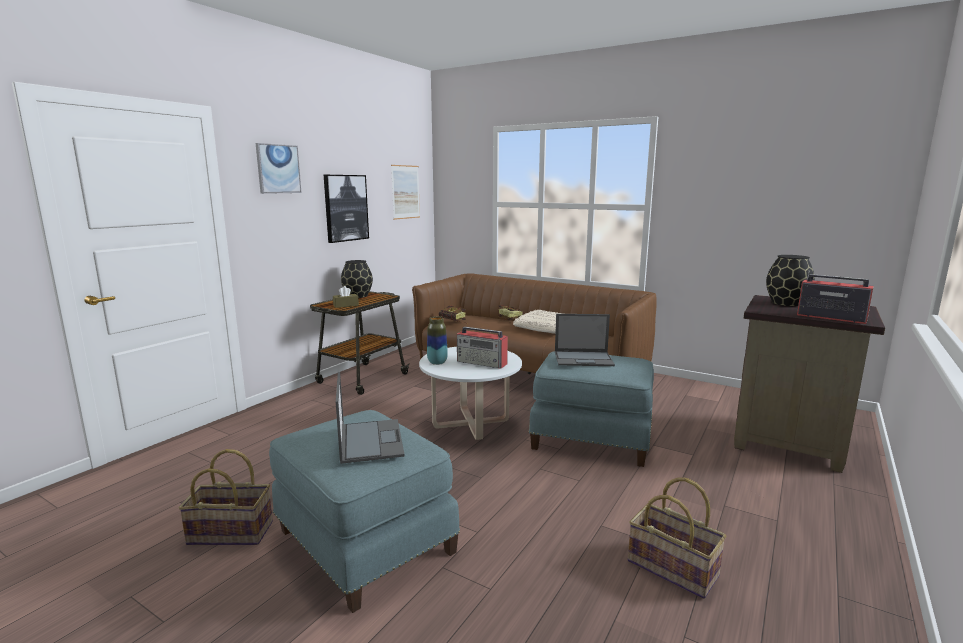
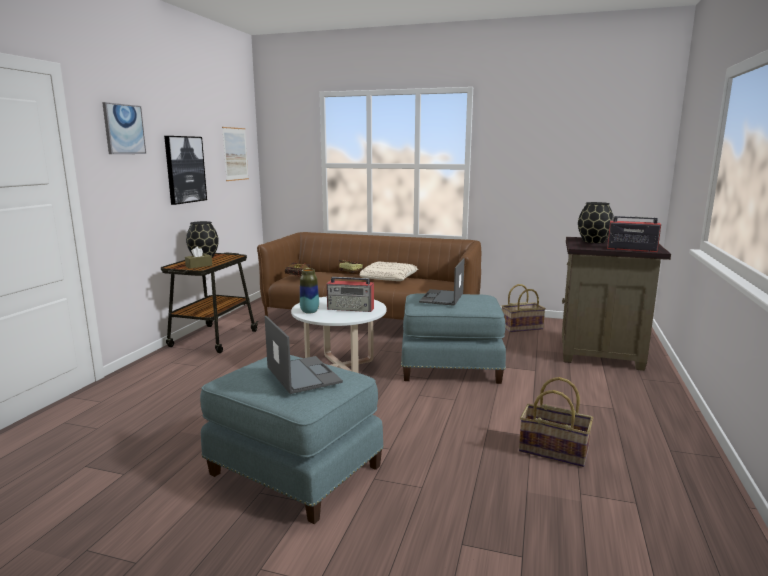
camera: 15 degrees left, 0 degrees up
(231, 532) = (158, 482): basket -> basket (521, 327)
(584, 359) = (442, 298): laptop -> laptop turned 120 degrees clockwise

